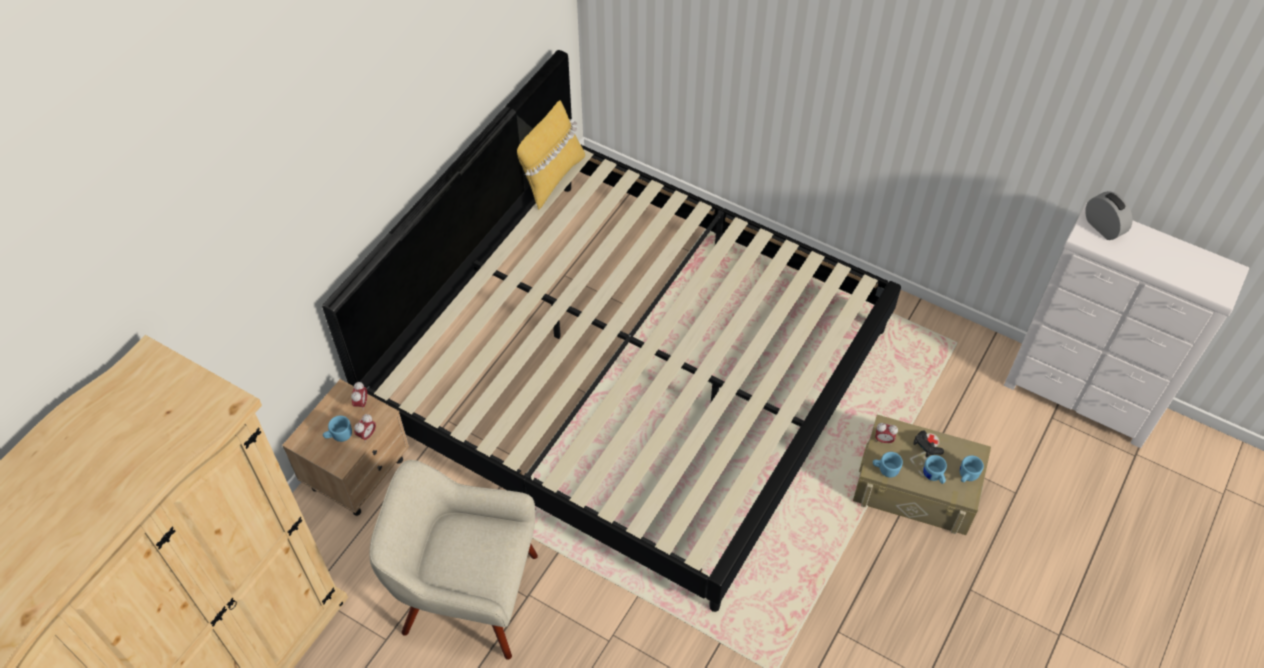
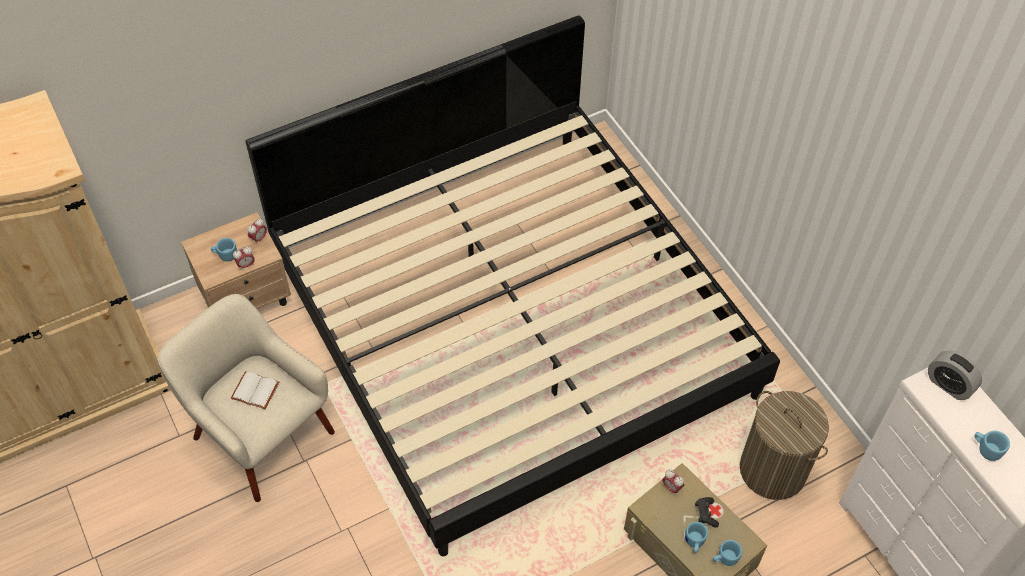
camera: 30 degrees right, 0 degrees up
(466, 550) = (254, 392): none -> white book
(550, 177) = (538, 127): yellow pillow -> none
(885, 469) = (654, 513): blue mug -> blue mug (986, 449)
(935, 385) = (773, 470): none -> laundry basket
(1103, 227) = (948, 385): alarm clock -> alarm clock turned 135 degrees clockwise

